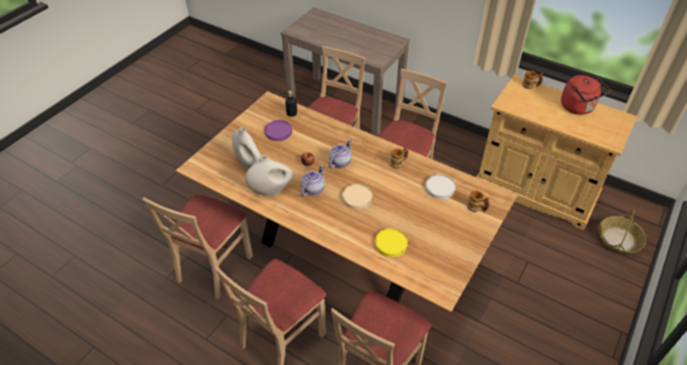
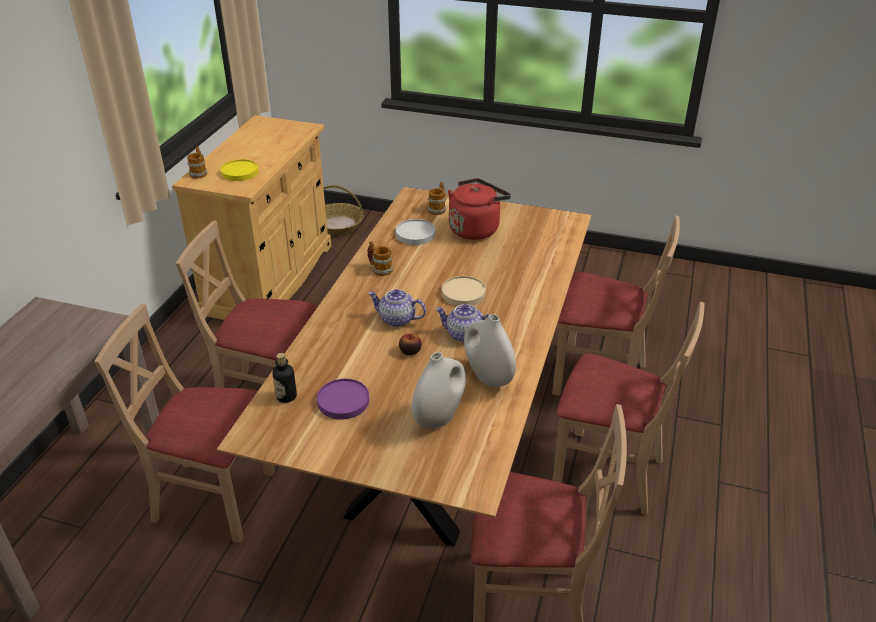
camera: 105 degrees left, 10 degrees down
(390, 243) = (527, 258): yellow plate -> yellow plate (239, 172)
(579, 108) = (244, 144): red kettle -> red kettle (476, 229)

